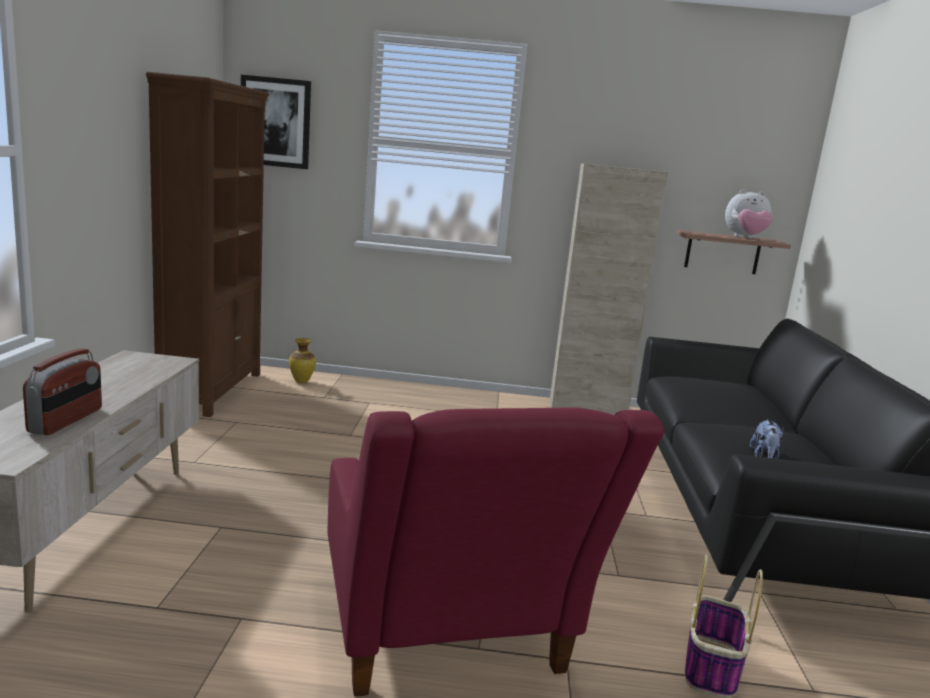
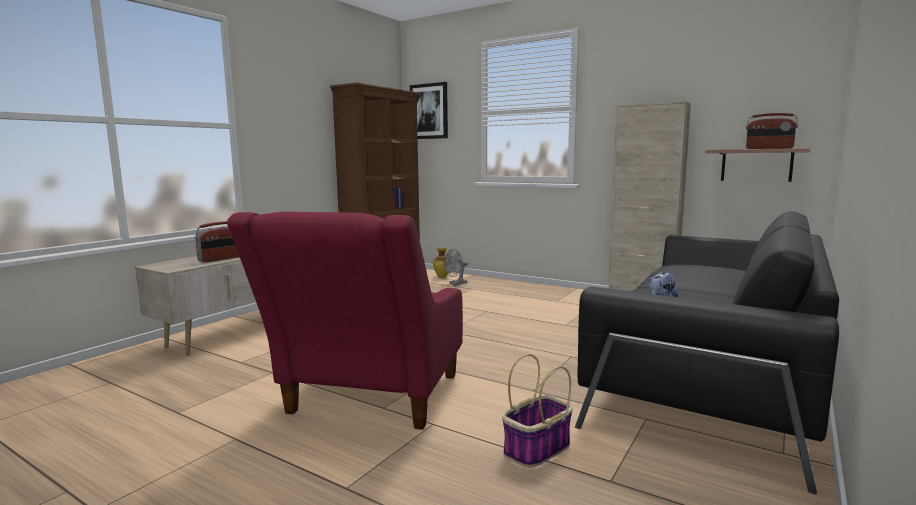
camera: 30 degrees right, 5 degrees down
(335, 394) = (456, 283): none -> grey fan
(745, 238) = (769, 148): plush toy -> radio

